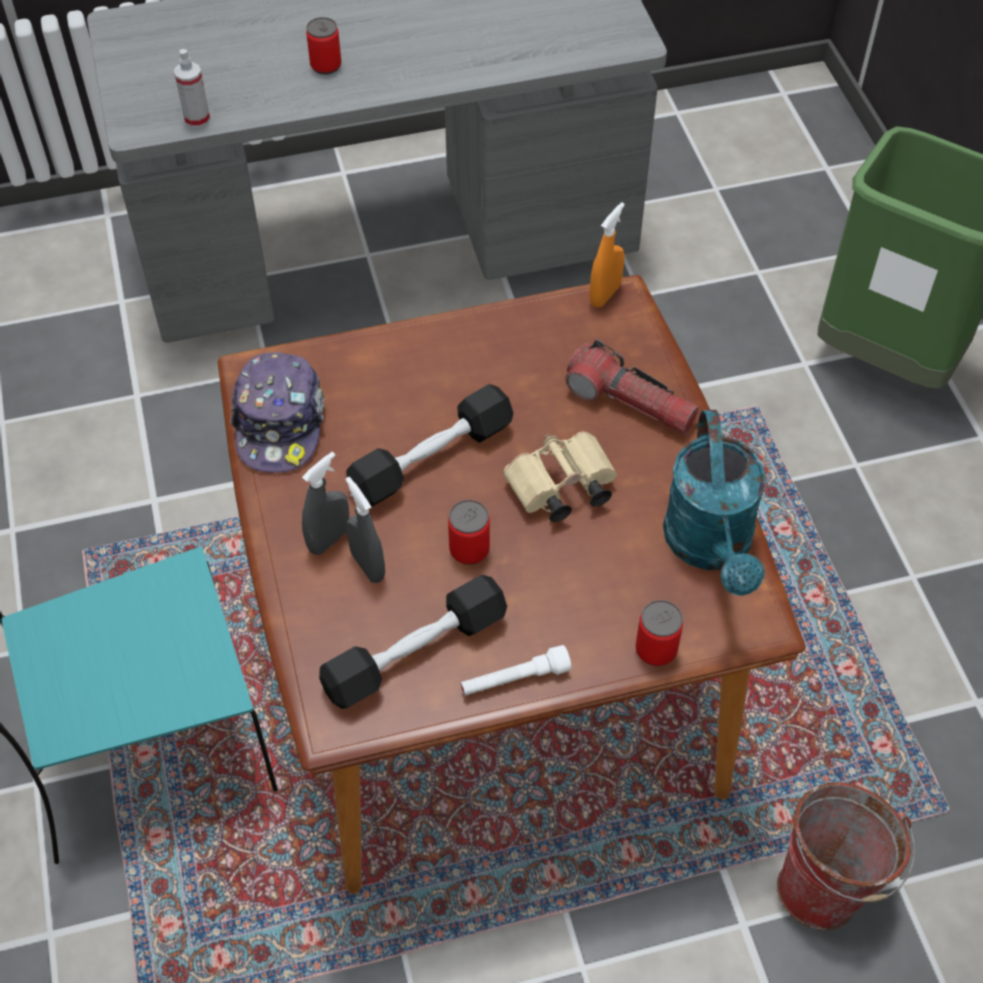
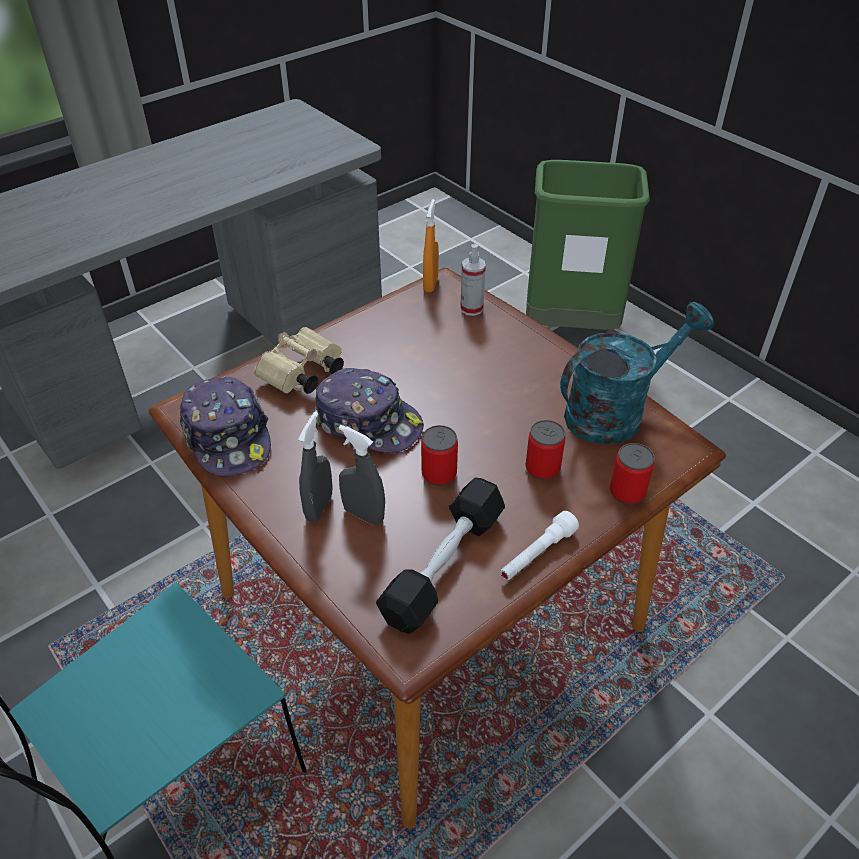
camera: 25 degrees left, 10 degrees down
(197, 119) = (49, 260): spray bottle -> spray bottle (471, 308)
(326, 65) = (139, 206): can -> can (542, 469)
(431, 459) = (368, 422): black dumbbell -> cap
(559, 489) = (480, 411): beige binoculars -> beige binoculars (301, 375)
(630, 402) = (493, 341): flashlight -> none
(712, 547) = (616, 411): turquoise watering can -> turquoise watering can turned 90 degrees counterclockwise
(829, 884) = (746, 659): bucket -> none

